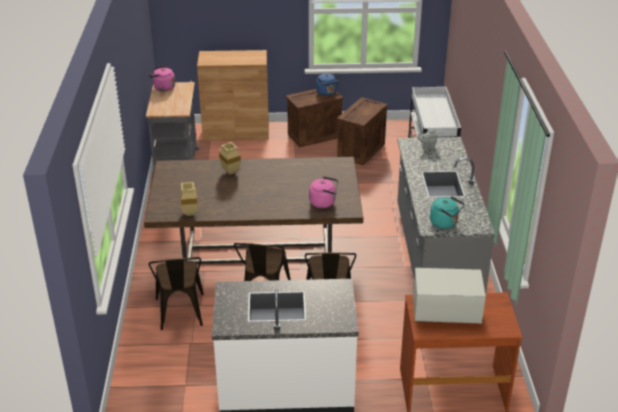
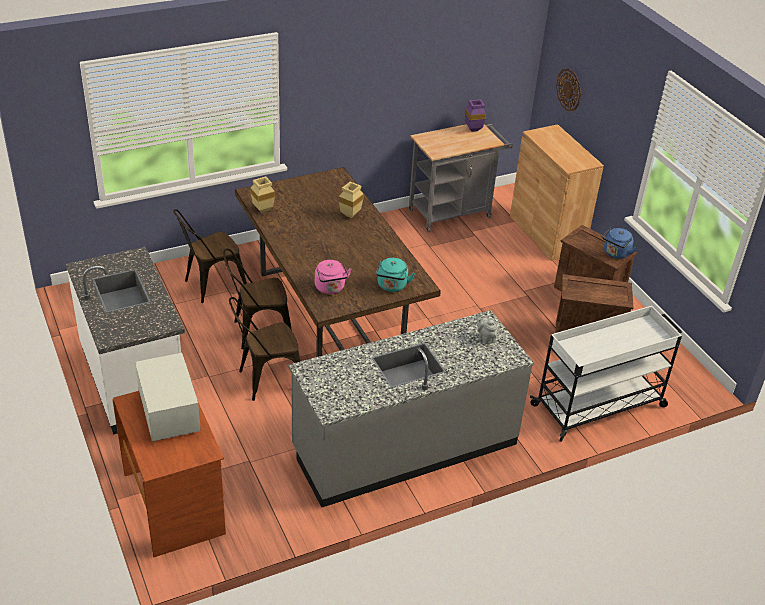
camera: 65 degrees right, 5 degrees up
(162, 88) = (474, 129): pink kettle -> purple vase
(199, 19) = (569, 89): none -> wall clock
(445, 223) = (323, 380): turquoise kettle -> turquoise kettle (392, 286)

